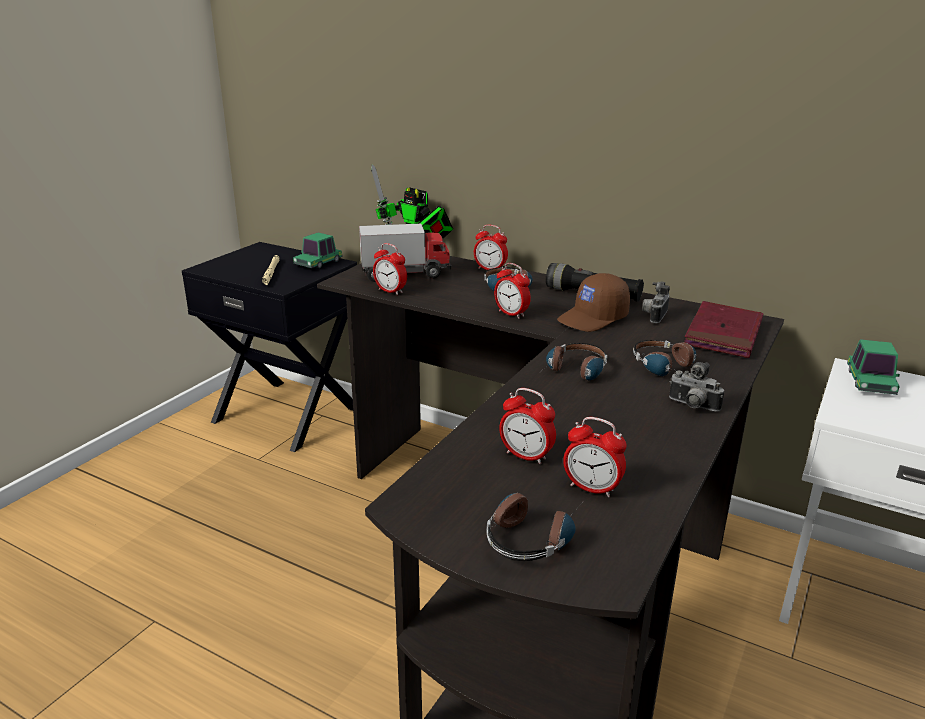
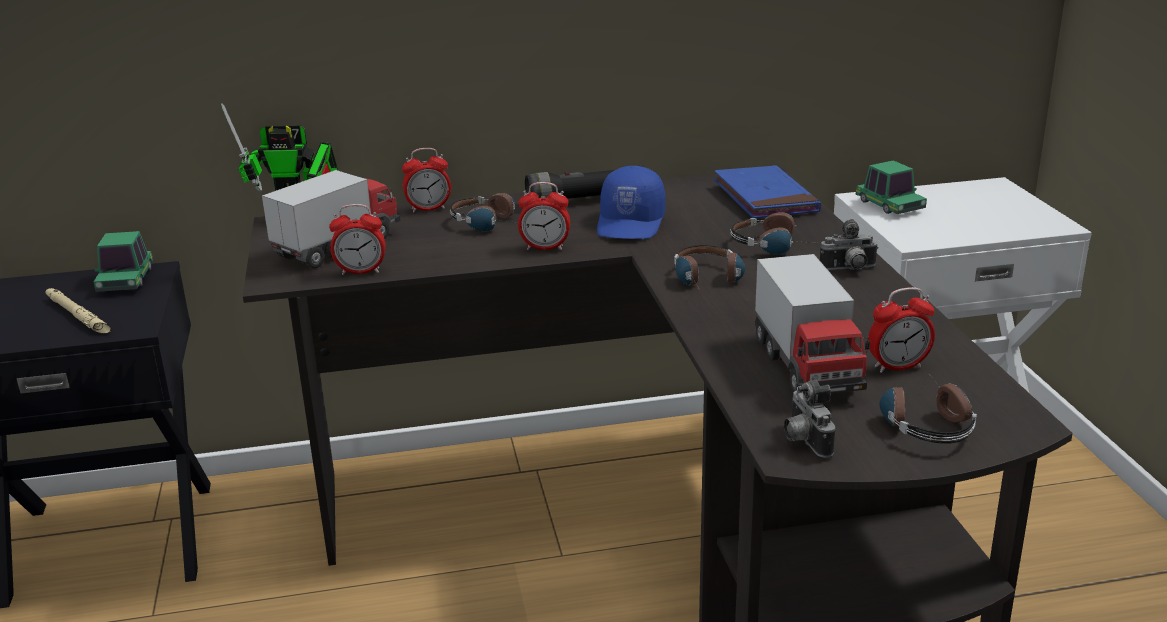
camera: 40 degrees left, 0 degrees up
(526, 456) = (806, 367): alarm clock -> toy truck
(593, 319) = (631, 224): brown cap -> blue cap
(654, 316) = (679, 202): camera -> camera (804, 441)
(723, 334) = (765, 198): red book -> blue book

